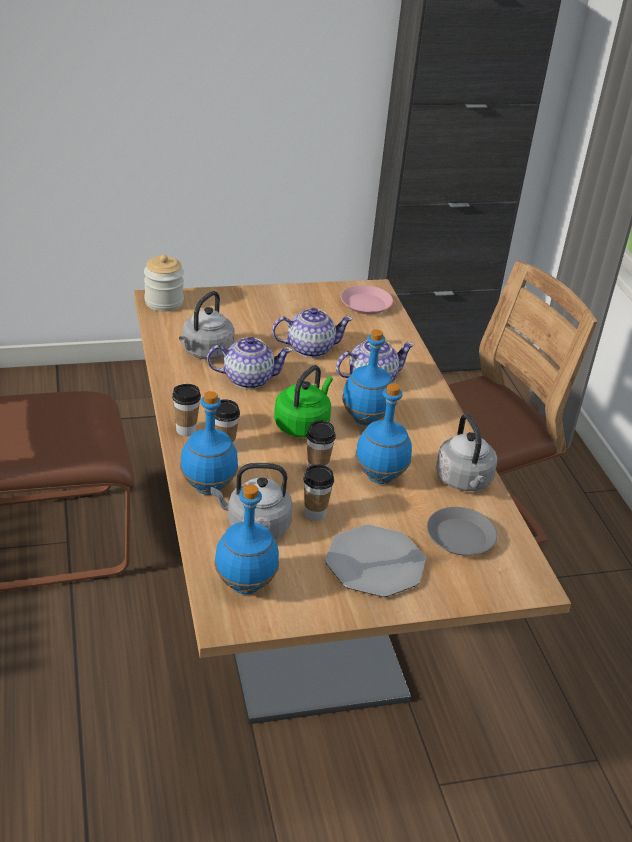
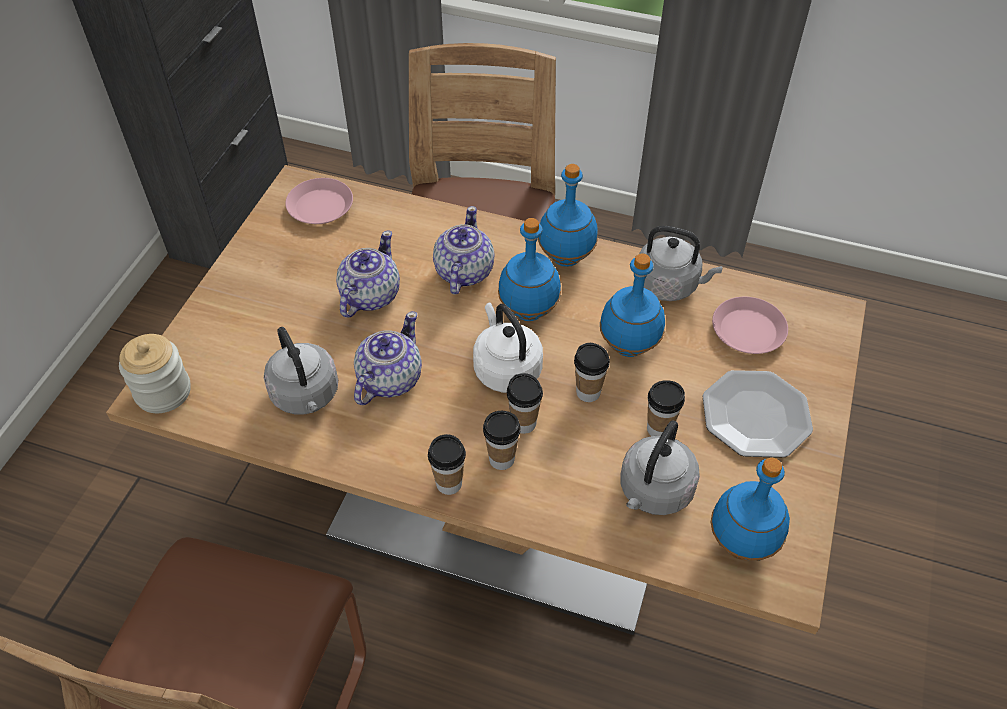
camera: 55 degrees left, 15 degrees up
(209, 487) = (566, 506): blue bottle -> blue bottle (566, 257)
(263, 447) = (523, 423): none -> cup
(303, 425) = (505, 368): green kettle -> white kettle
(460, 537) = (748, 331): grey plate -> pink plate

